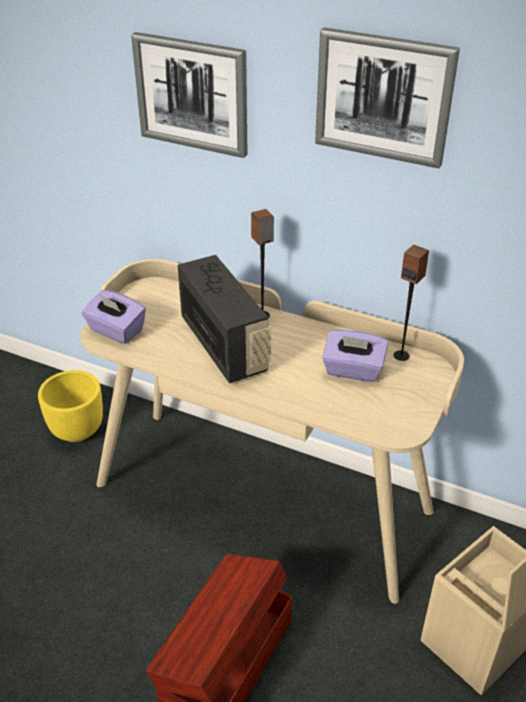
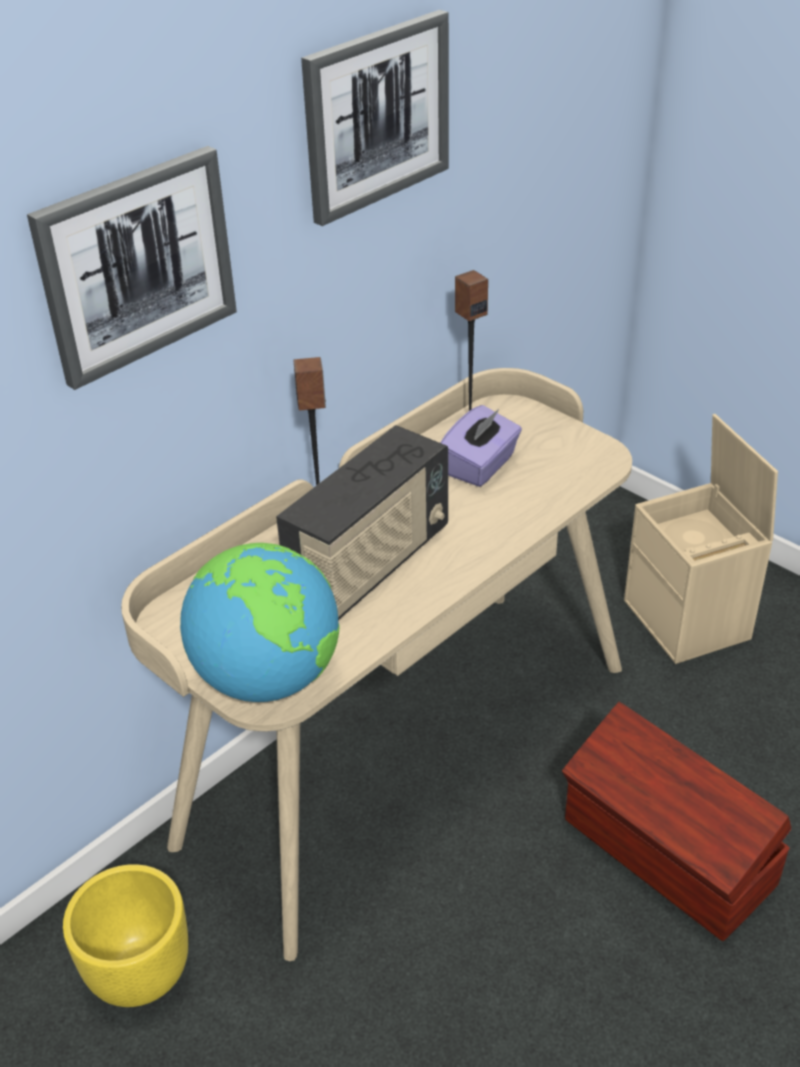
camera: 70 degrees left, 0 degrees up
(116, 331) = (267, 677): purple tissue box -> globe
(225, 345) = (370, 565): radio -> radio turned 135 degrees clockwise

